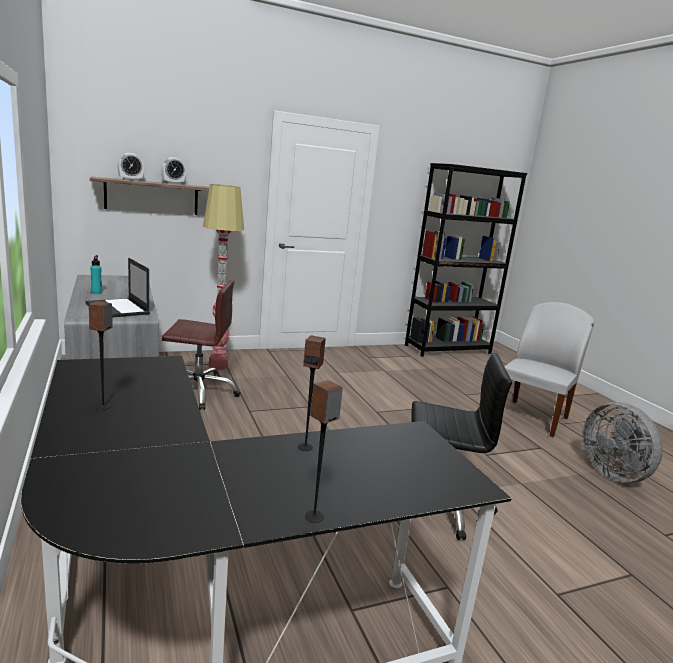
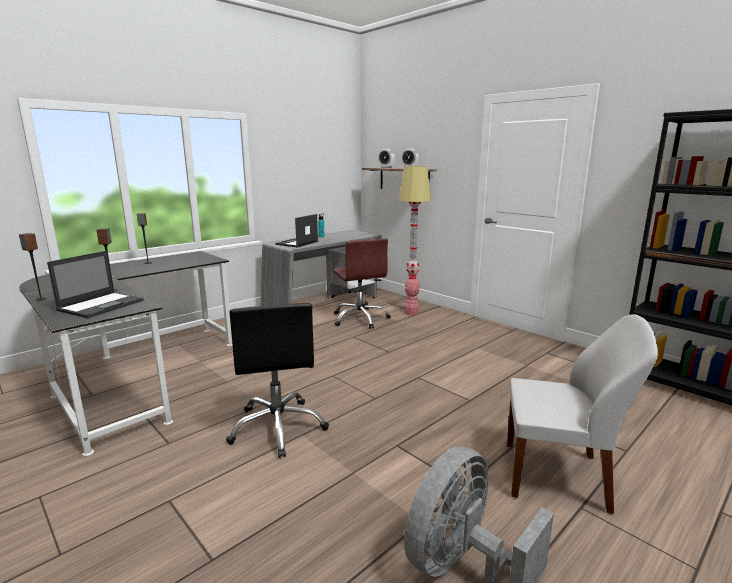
camera: 70 degrees right, 0 degrees up
(394, 458) = (102, 305): none -> laptop

